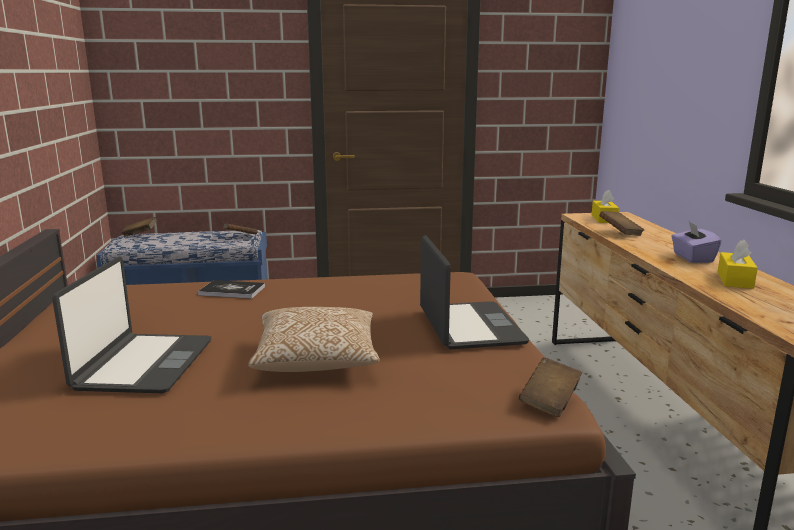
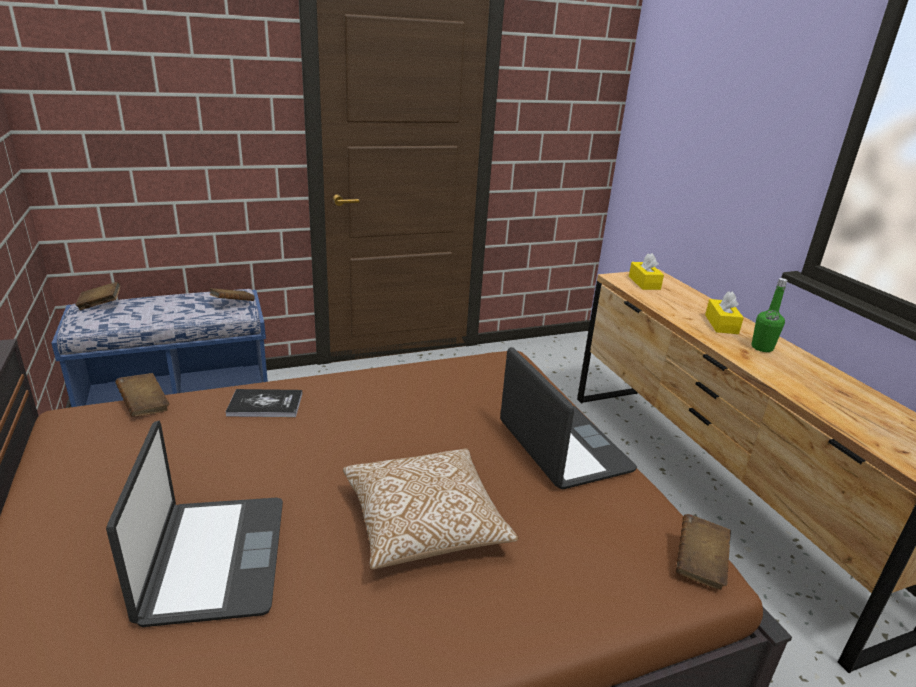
camera: 15 degrees left, 10 degrees up
(620, 233) = (673, 308): brown book -> brown book (144, 406)
(692, 258) = (762, 348): purple tissue box -> green bottle
(735, 280) = (819, 383): yellow tissue box -> yellow tissue box (721, 324)

